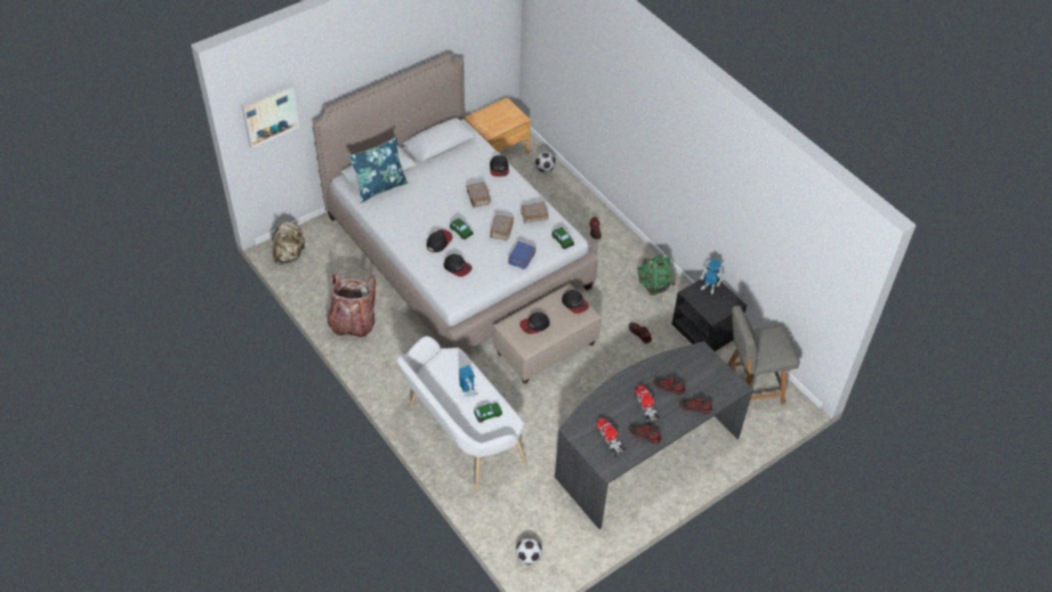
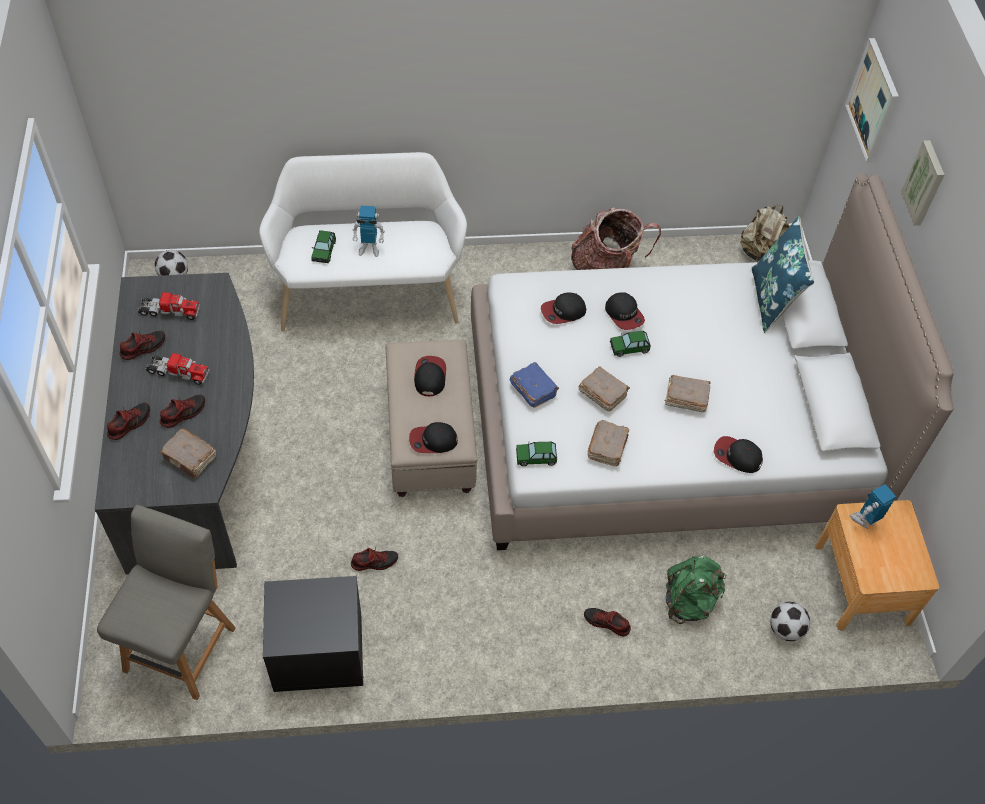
camera: 120 degrees right, 5 degrees up
(349, 66) = (925, 183): none -> picture
(654, 285) = (448, 639): green backpack -> green backpack (689, 601)
(691, 367) = (190, 458): none -> brown book
(709, 287) = (333, 626): toy robot -> toy robot (865, 520)

